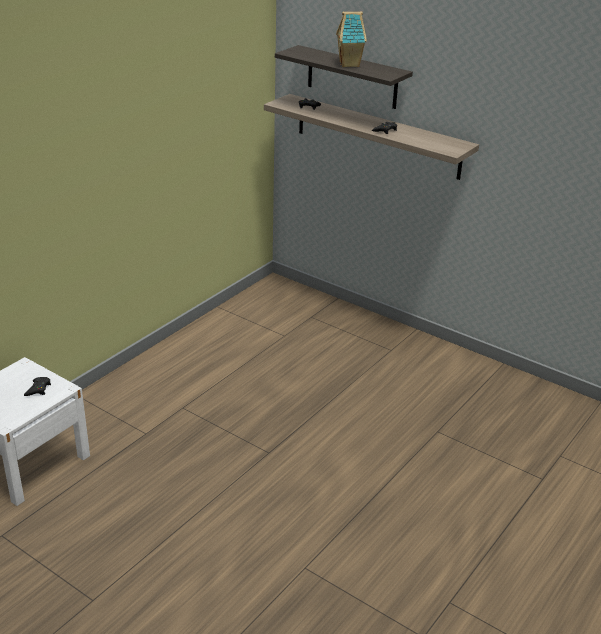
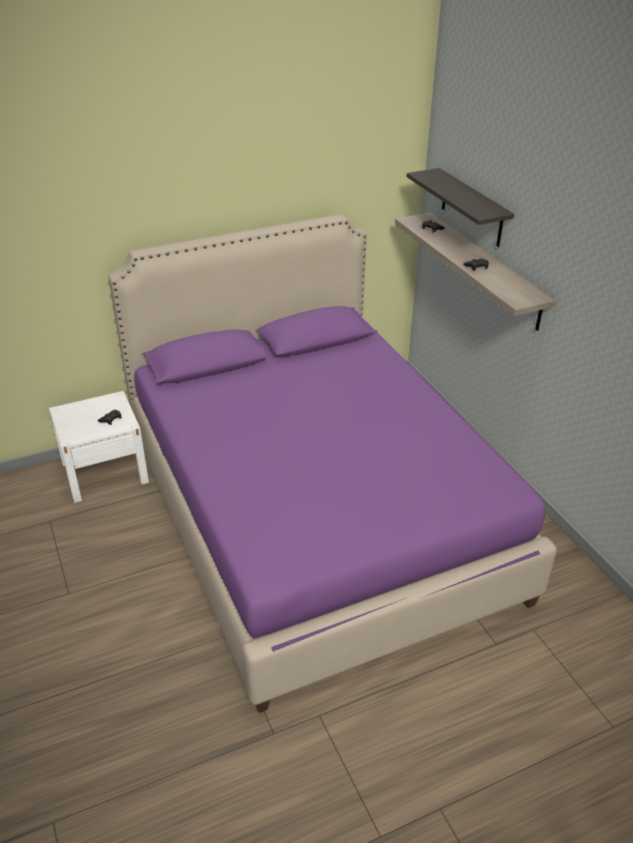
camera: 30 degrees right, 5 degrees up
(295, 428) = (315, 516): none -> purple bed
(350, 64) = (461, 196): toy house -> none

